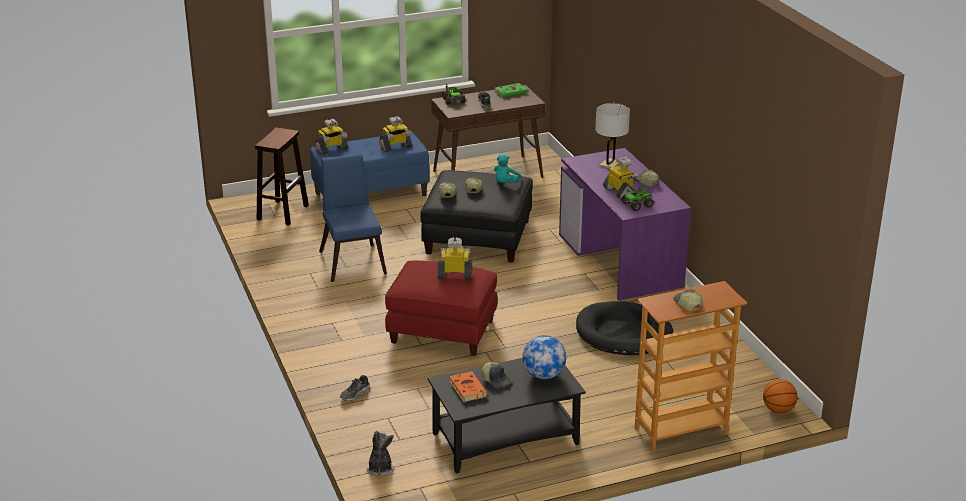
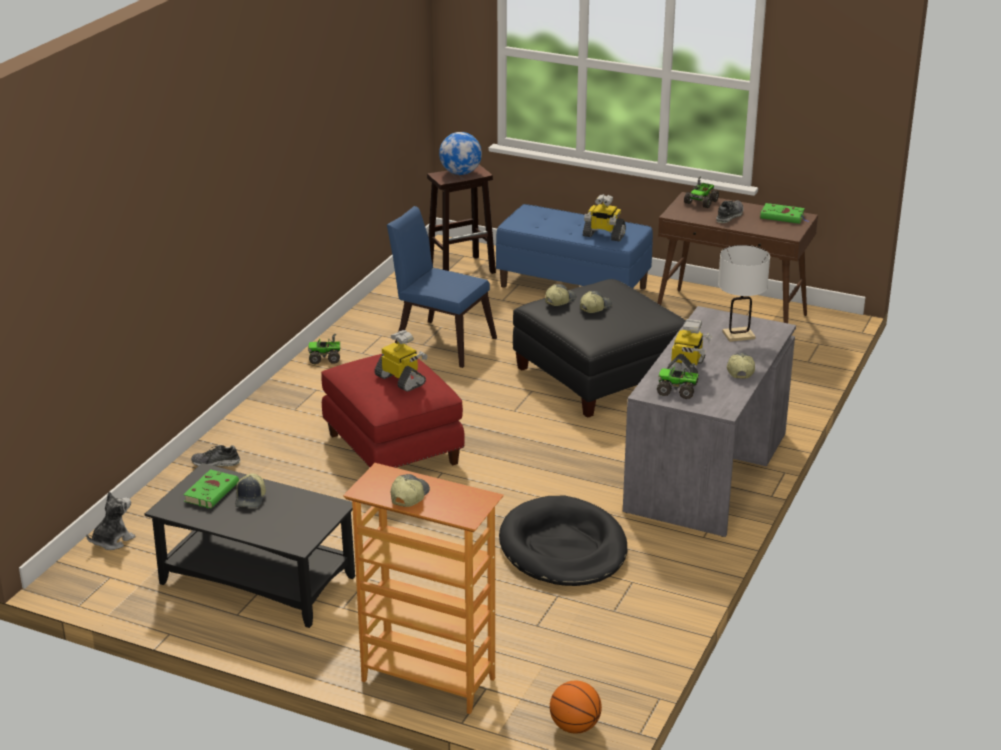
camera: 45 degrees right, 0 degrees up
(300, 302) = (325, 358): none -> toy truck
(331, 149) = (537, 213): toy robot -> none
(352, 260) = (440, 341): blue chair -> blue chair turned 90 degrees counterclockwise
(467, 388) = (212, 491): orange book -> green book
(505, 183) = (645, 318): turquoise plush toy -> none
(543, 375) = (299, 519): globe -> globe (460, 173)
(621, 260) = (708, 472): purple desk -> grey desk

